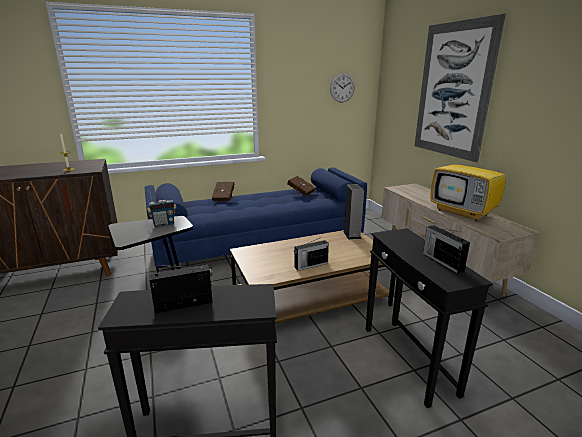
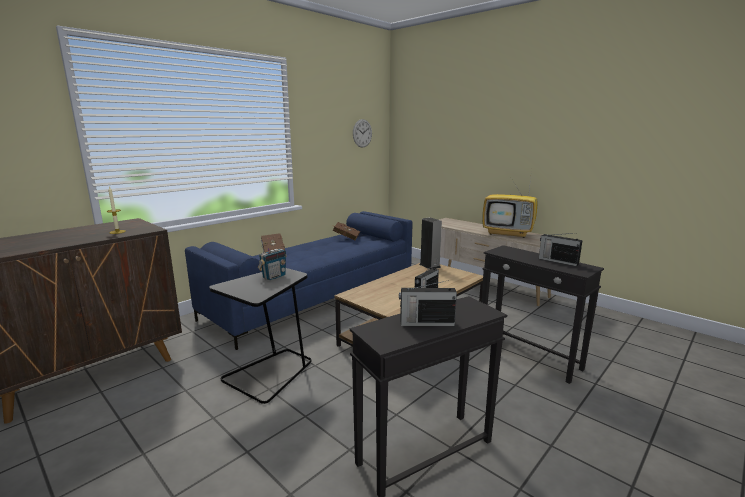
camera: 25 degrees left, 5 degrees down
(185, 304) = (426, 323): radio -> radio turned 135 degrees counterclockwise
(453, 90) = (475, 133): picture -> none

